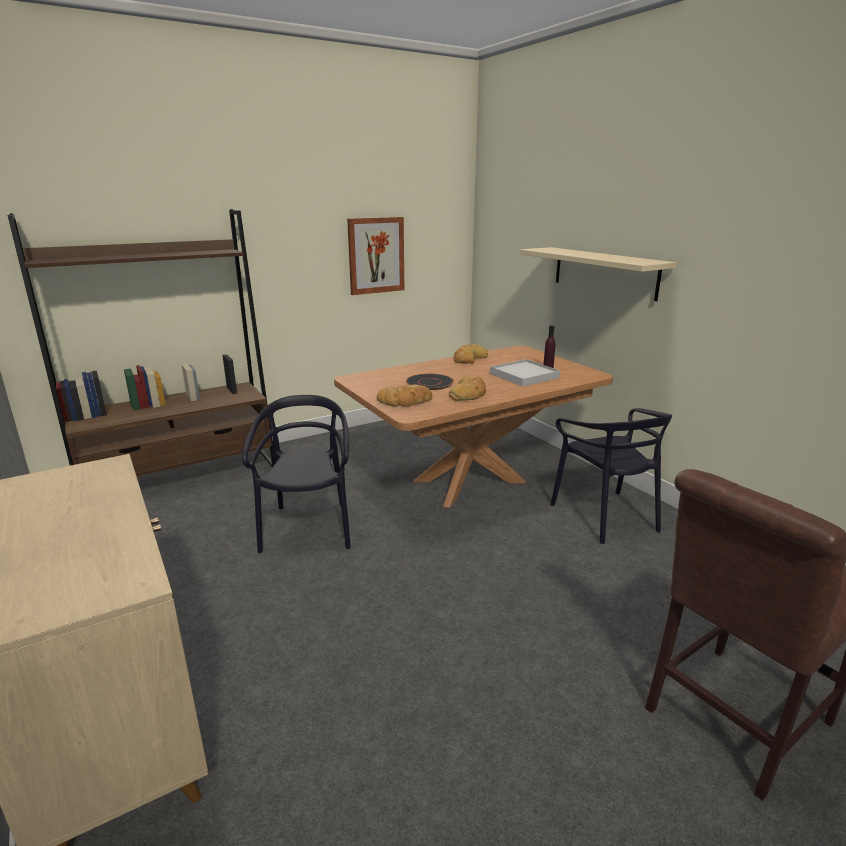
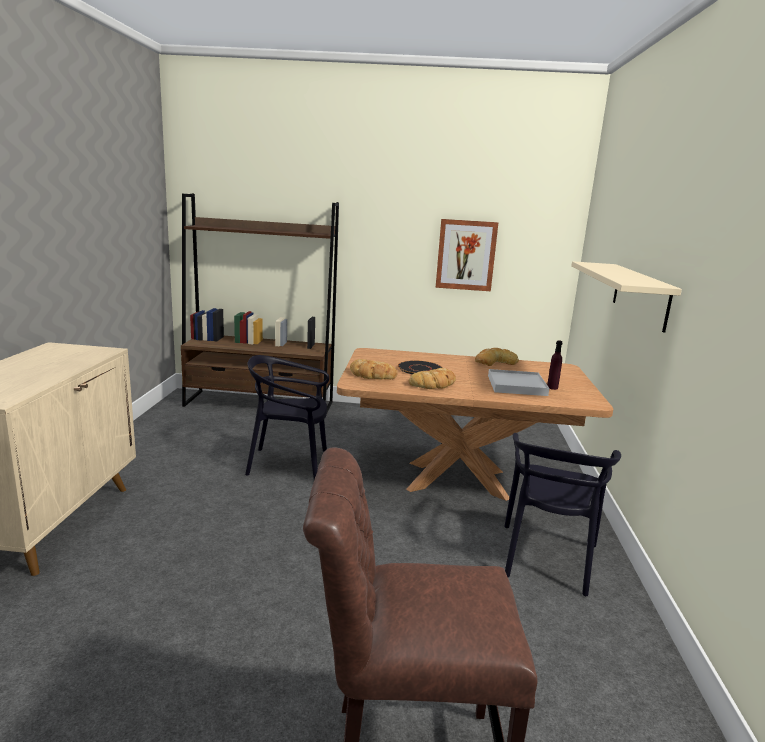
camera: 35 degrees right, 5 degrees down
(308, 528) = (289, 464): black chair -> black chair turned 120 degrees counterclockwise

